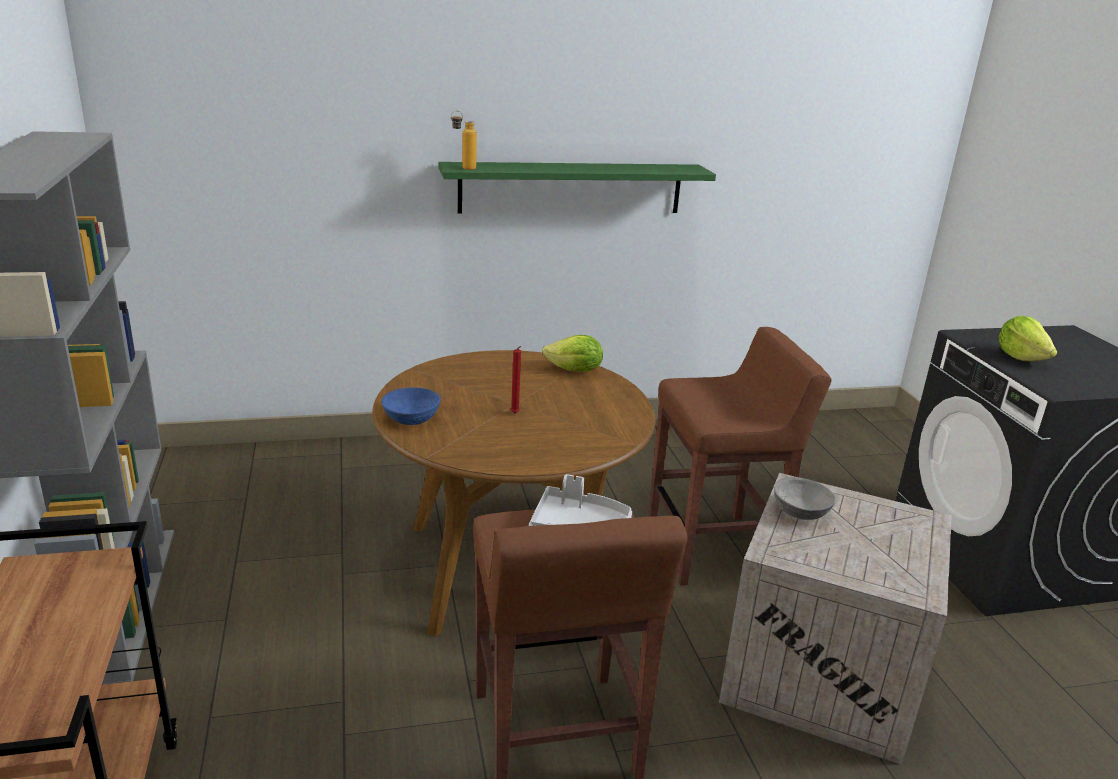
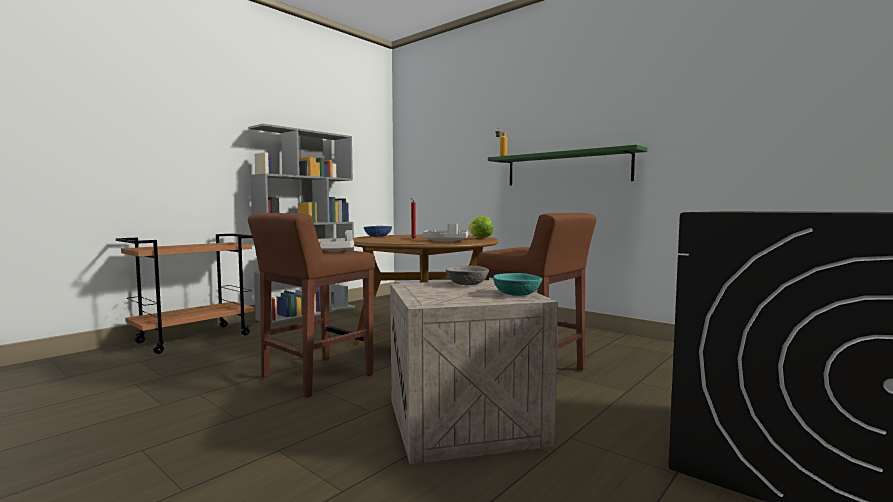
camera: 55 degrees right, 20 degrees down
(612, 416) = (446, 241): none -> grey tray
(897, 516) = (516, 294): none -> turquoise bowl
(1021, 357) = (750, 211): lettuce -> none

